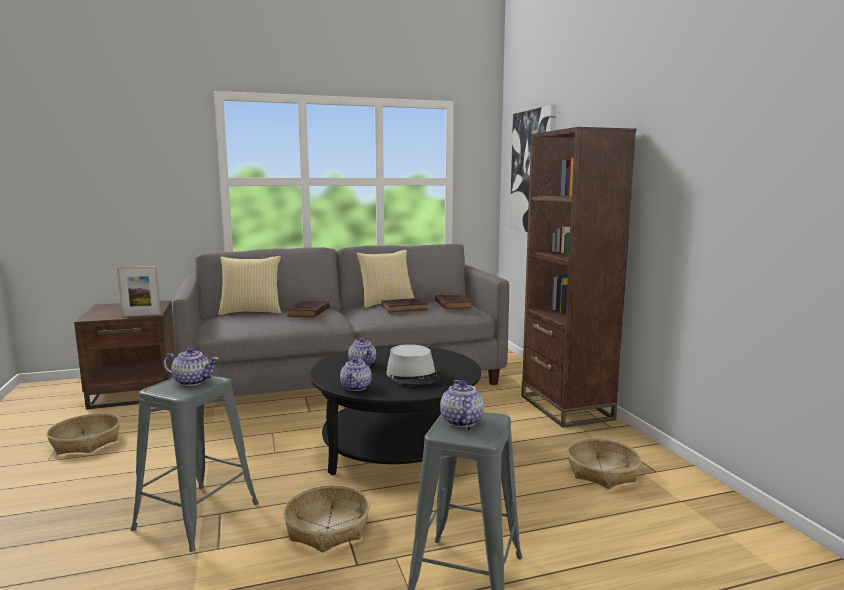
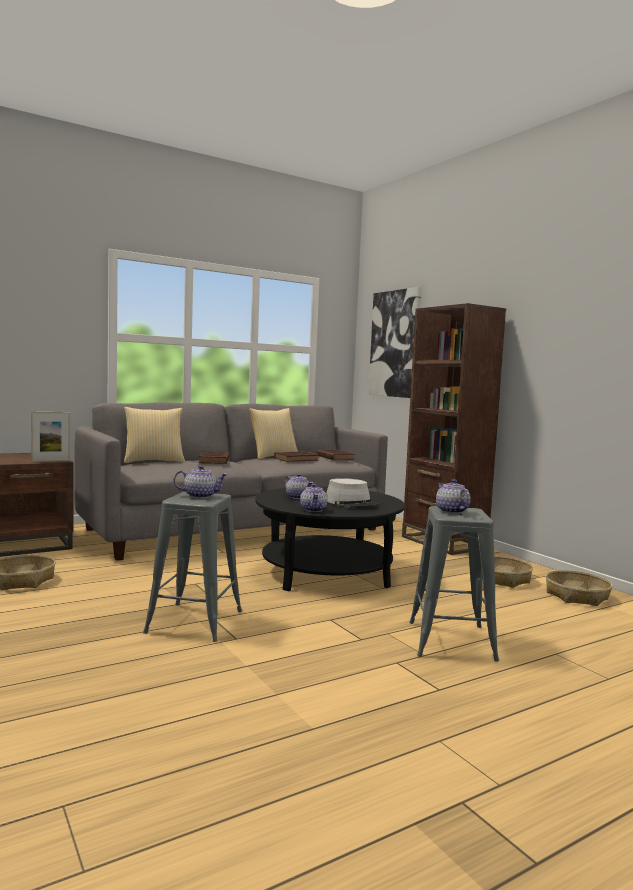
camera: 15 degrees left, 5 degrees down
(327, 528) = (316, 621): basket -> basket (576, 596)

